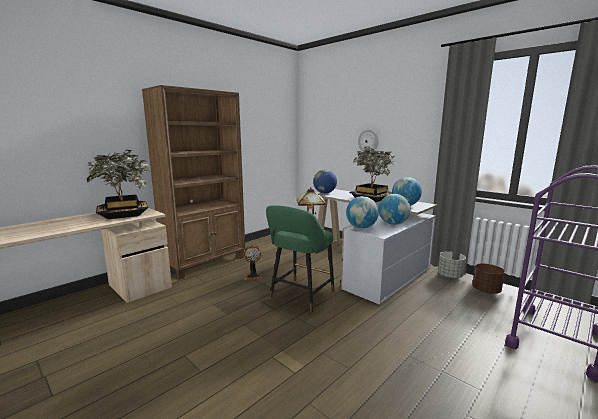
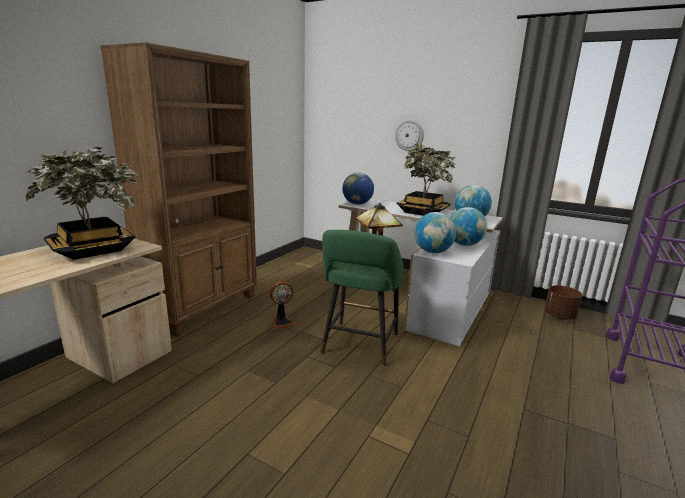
camera: 15 degrees left, 5 degrees up
(450, 276) = (514, 301): grey planter -> none

